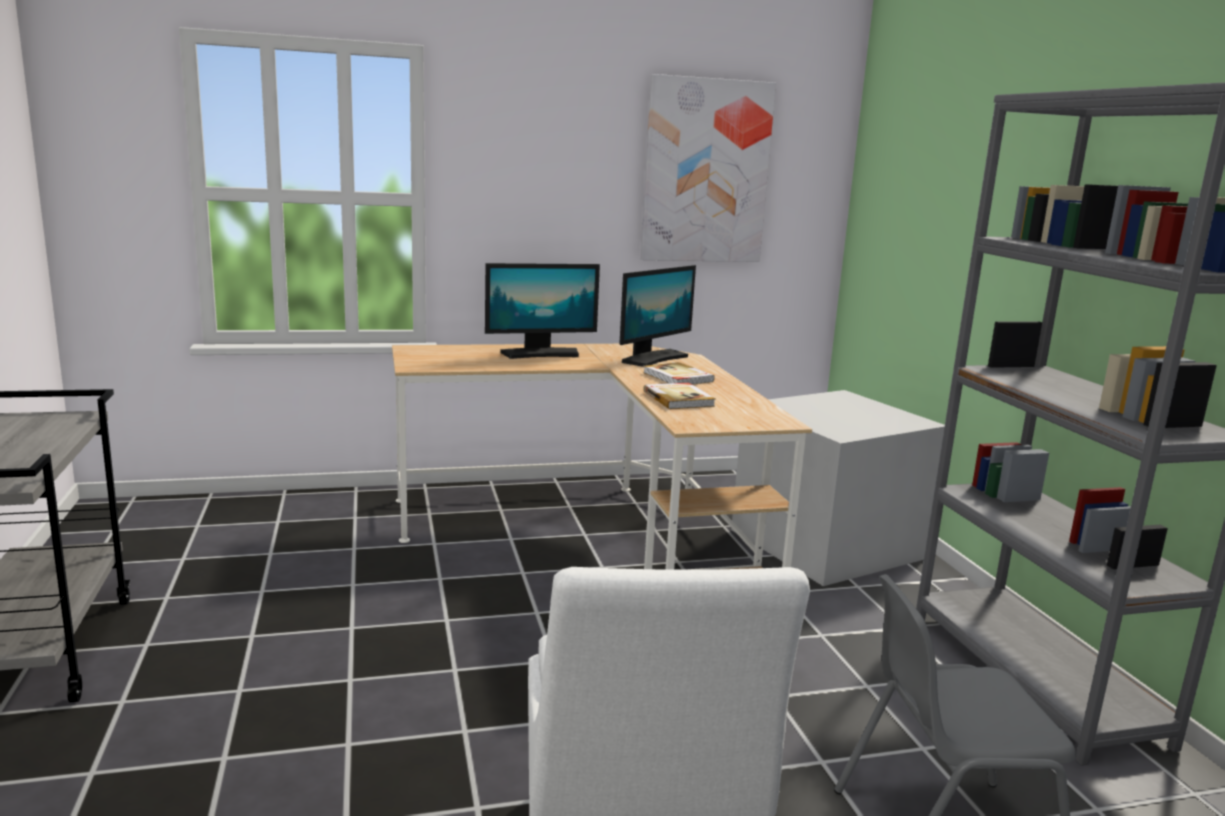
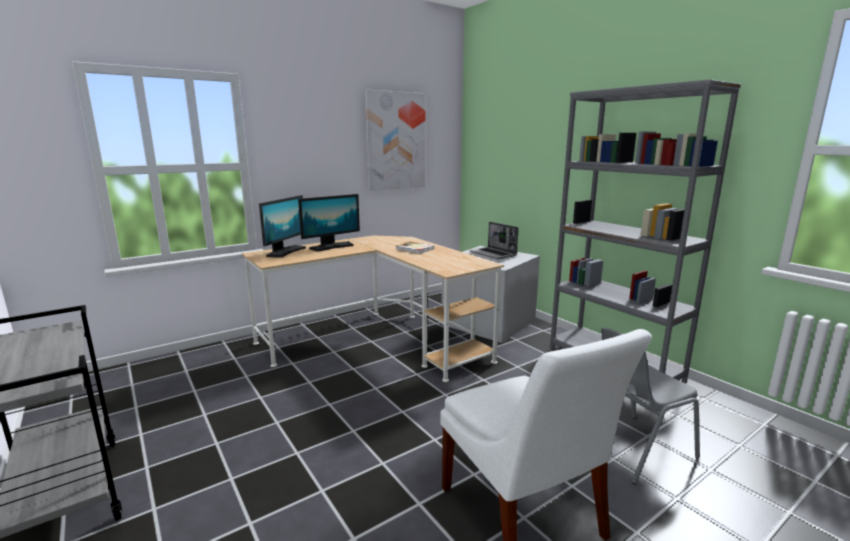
camera: 20 degrees left, 0 degrees up
(653, 358) = (392, 241): monitor -> monitor (285, 252)
(679, 398) = (428, 259): book -> none
(852, 409) = (493, 254): none -> laptop

